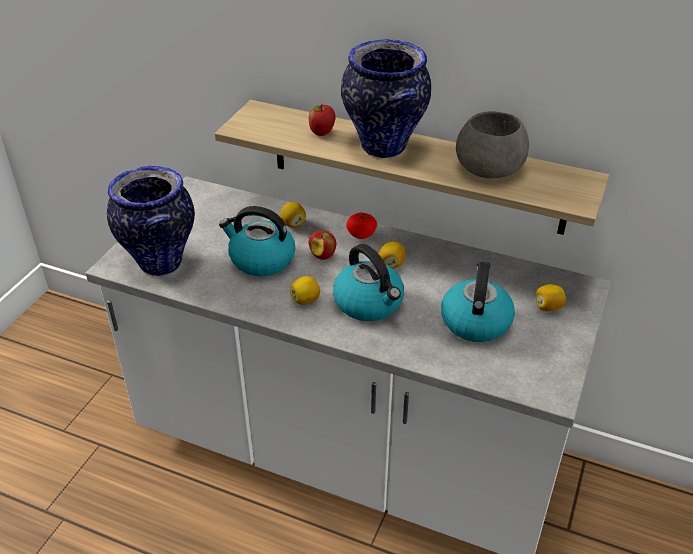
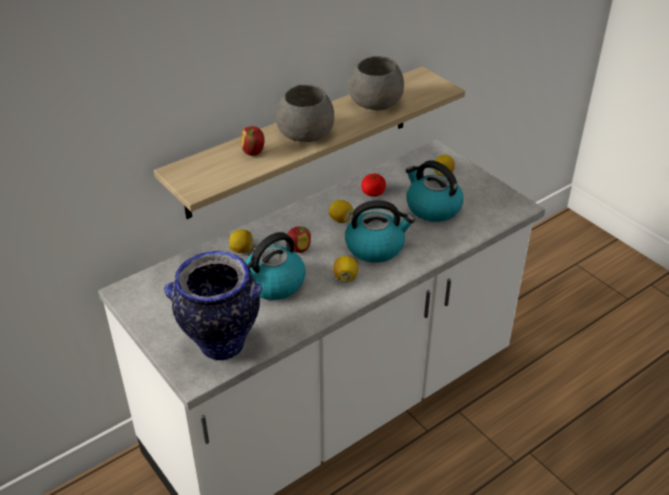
camera: 60 degrees left, 0 degrees up
(361, 234) = (290, 220): tomato -> tomato (373, 192)
(384, 148) = (305, 133): vase -> grey bowl

